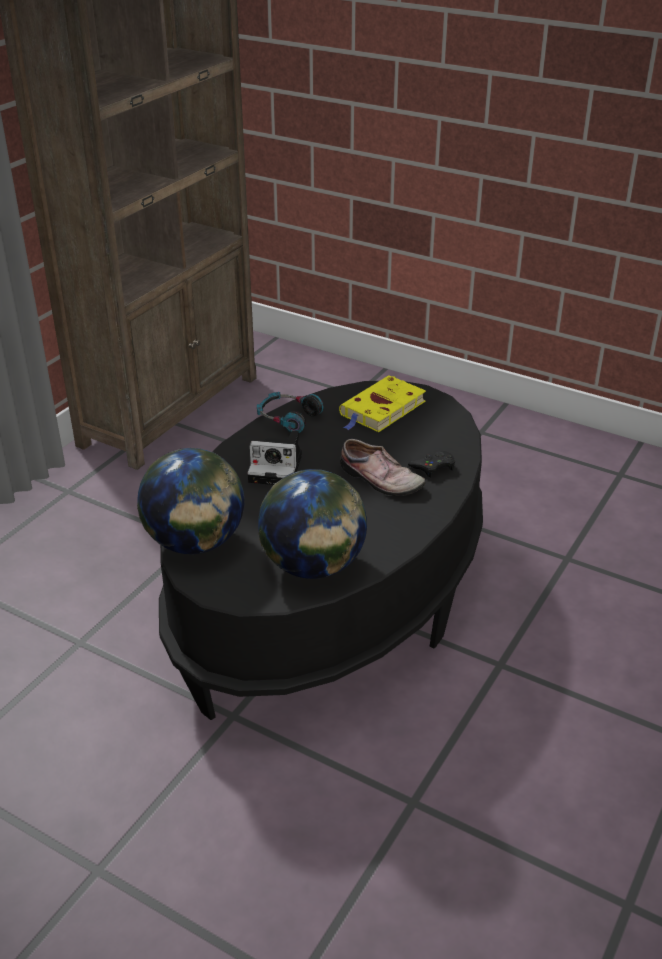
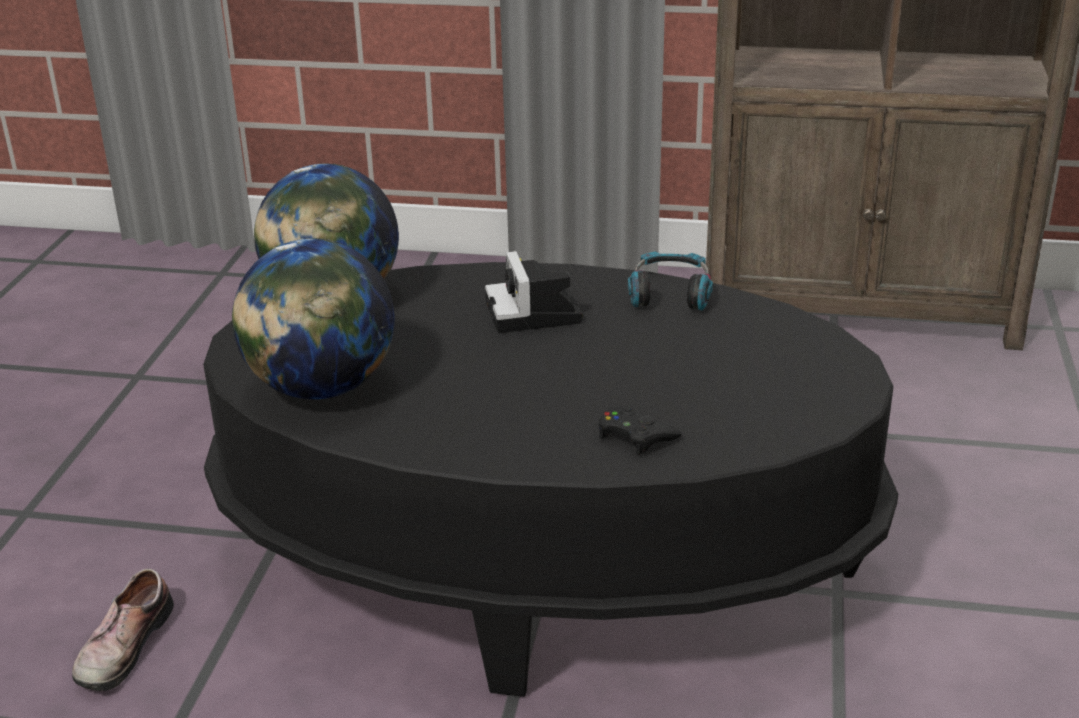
camera: 70 degrees right, 5 degrees down
(379, 480) = (562, 396): shoe -> shoe (121, 646)
(381, 409) = (766, 358): yellow book -> none

